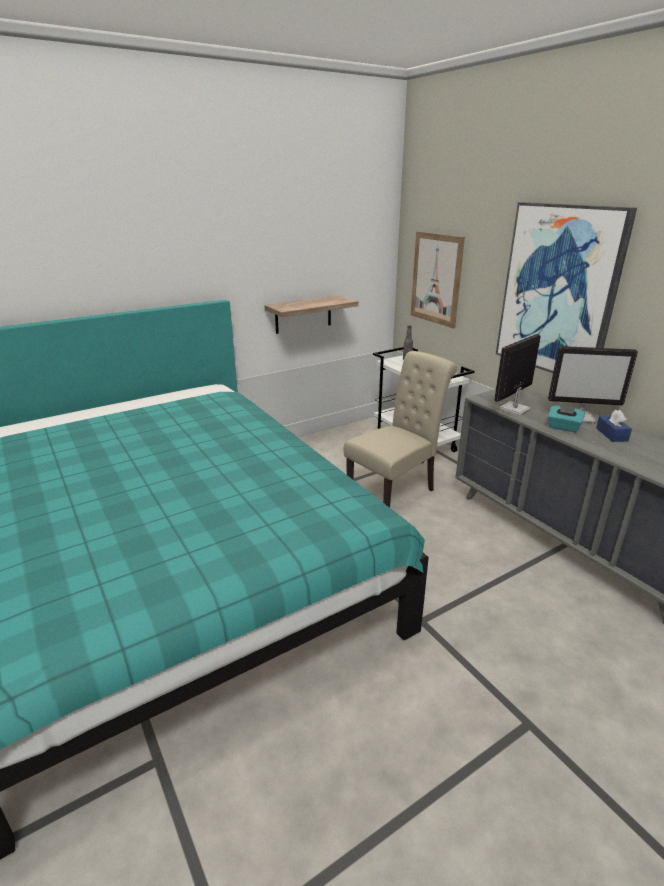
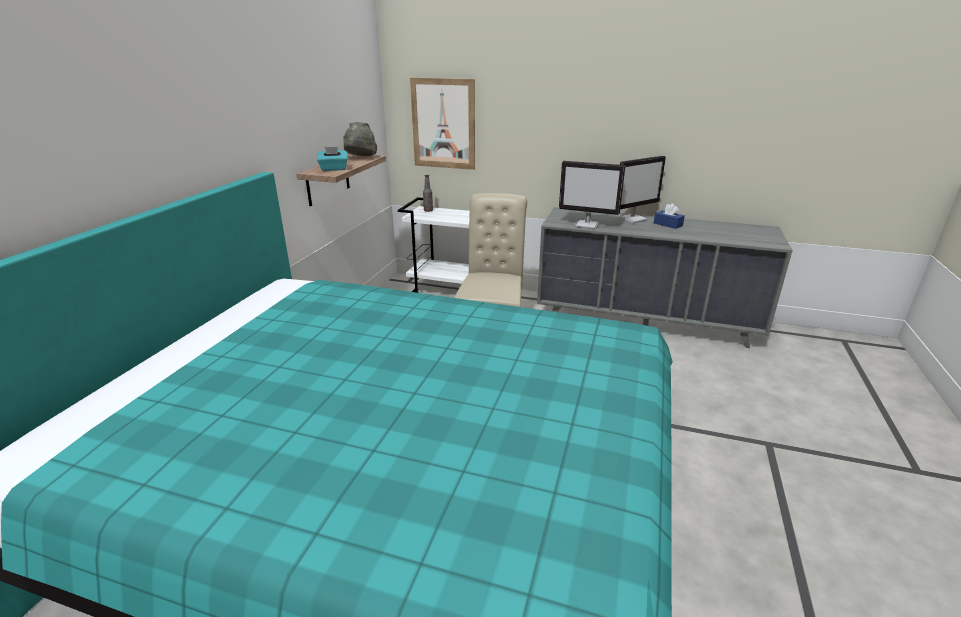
camera: 40 degrees left, 0 degrees up
(334, 300) = (360, 158): none -> grey hat
(513, 409) = (587, 225): monitor -> monitor turned 75 degrees counterclockwise
(559, 291) = (586, 118): picture -> none
(563, 427) = (637, 228): turquoise tissue box -> turquoise tissue box (334, 169)

